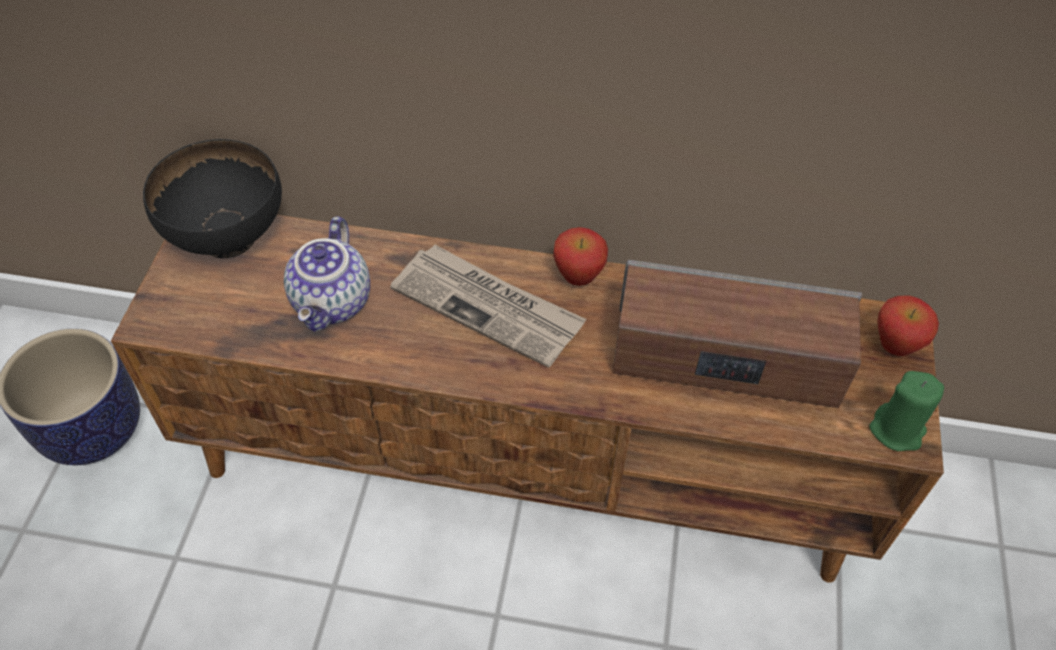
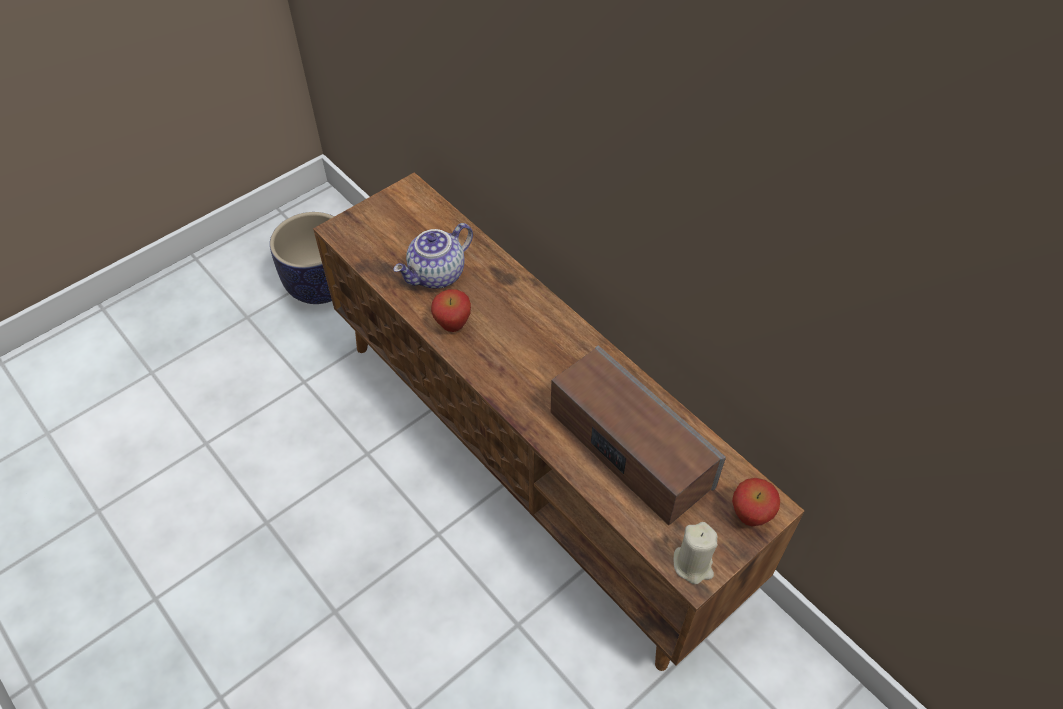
camera: 40 degrees right, 0 degrees up
(228, 239) = (416, 206): black bowl -> none
(489, 307) = (518, 330): newspaper -> none
(578, 278) = (588, 345): apple -> apple (453, 326)
(897, 430) = (693, 564): green candle -> beige candle

